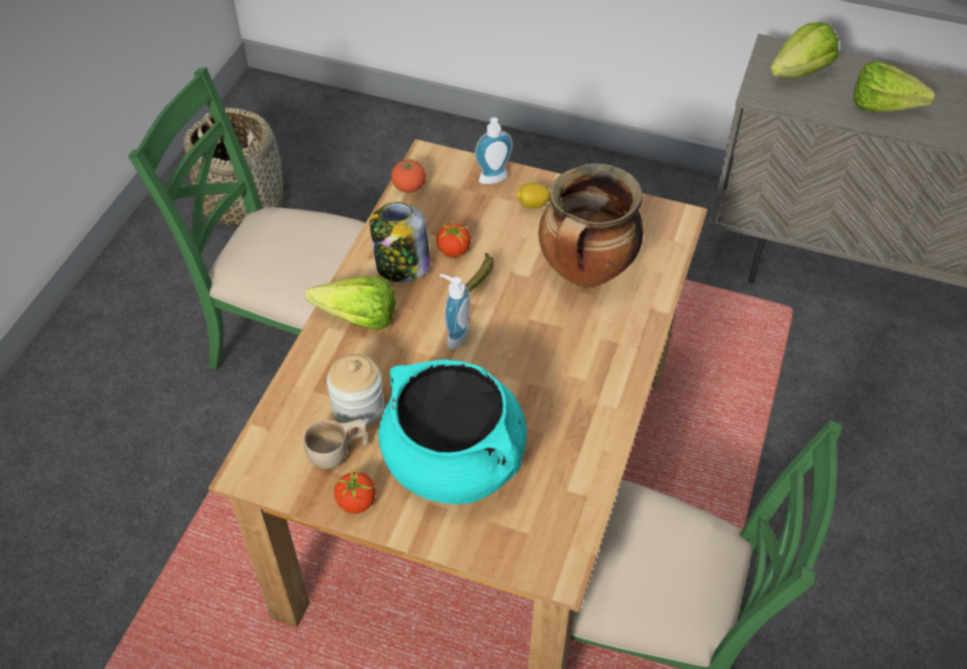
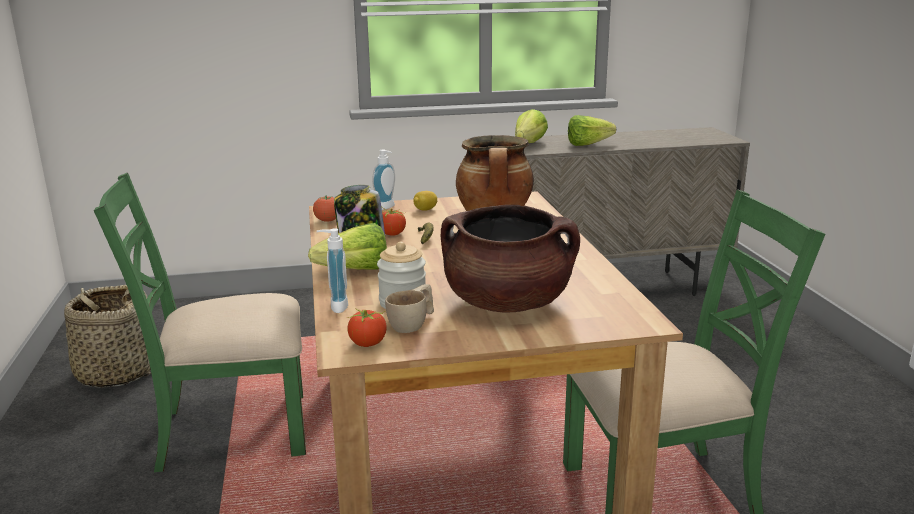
camera: 30 degrees left, 30 degrees down
(356, 502) = (457, 339): tomato -> tomato (368, 343)
(454, 335) = (437, 261): soap dispenser -> soap dispenser (335, 306)
(455, 461) = (508, 304): turquoise cooking pot -> brown cooking pot

